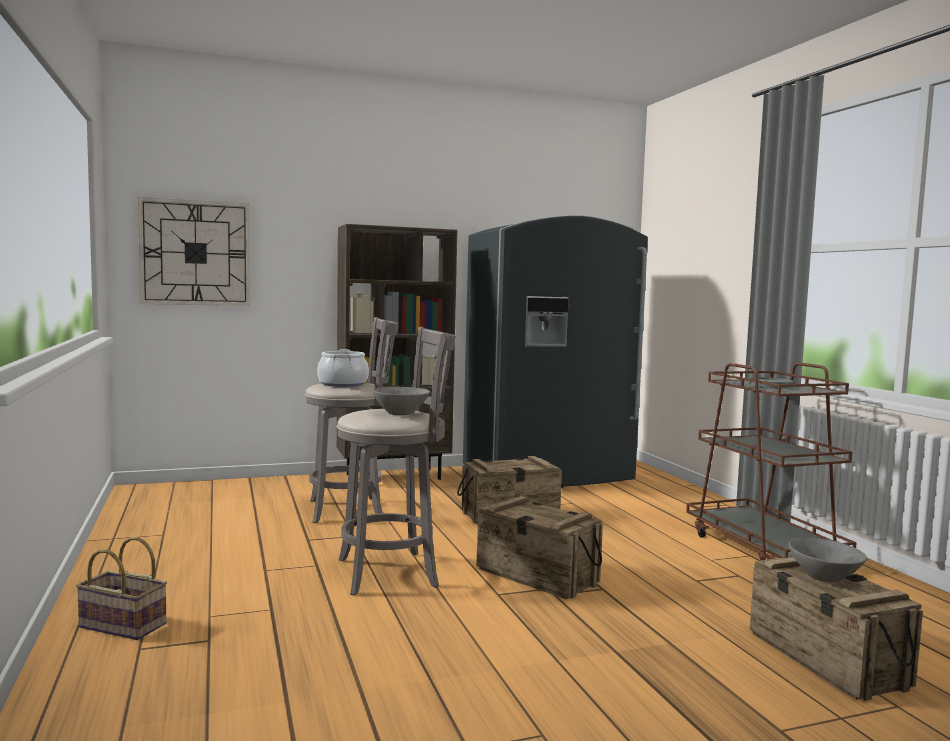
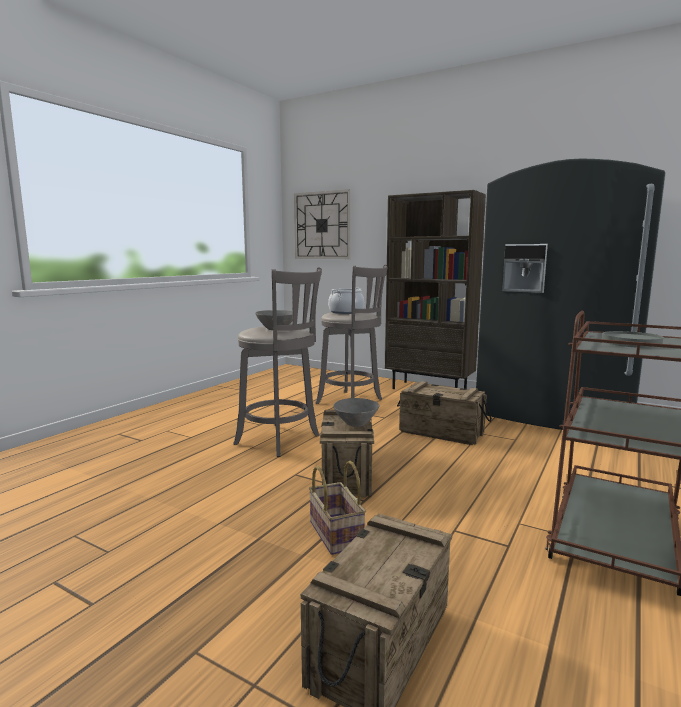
camera: 50 degrees right, 5 degrees up
(120, 626) = (137, 423): basket -> basket (334, 533)
(825, 578) = (382, 554): grey bowl -> grey bowl (355, 424)

